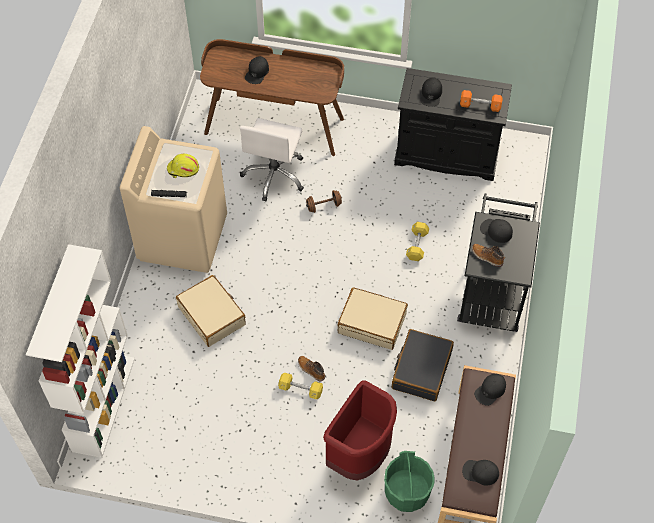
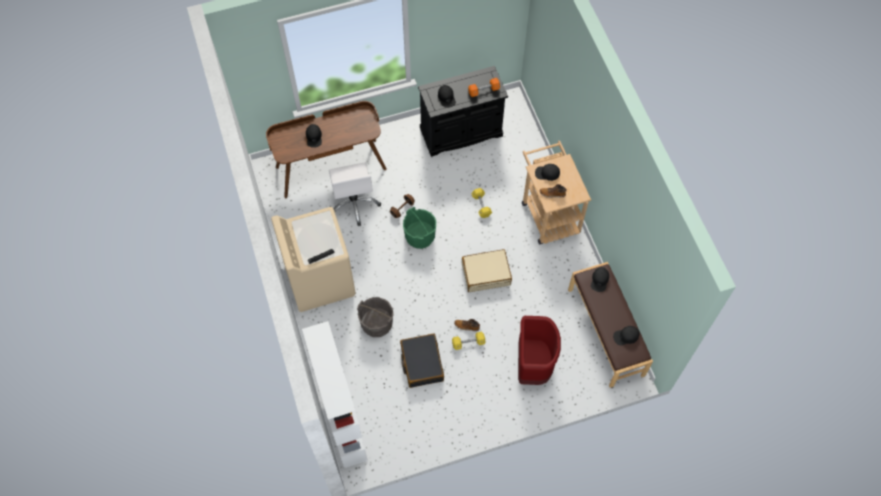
camera: 30 degrees left, 5 degrees up
(183, 169) = (318, 234): yellow hard hat -> none
(212, 315) = (377, 324): beige suitcase -> grey bucket
(406, 493) = (577, 373): green bucket -> green bucket (420, 236)
(421, 369) = (536, 288): black suitcase -> black suitcase (421, 363)
(492, 291) = (548, 213): black cart -> beige cart

